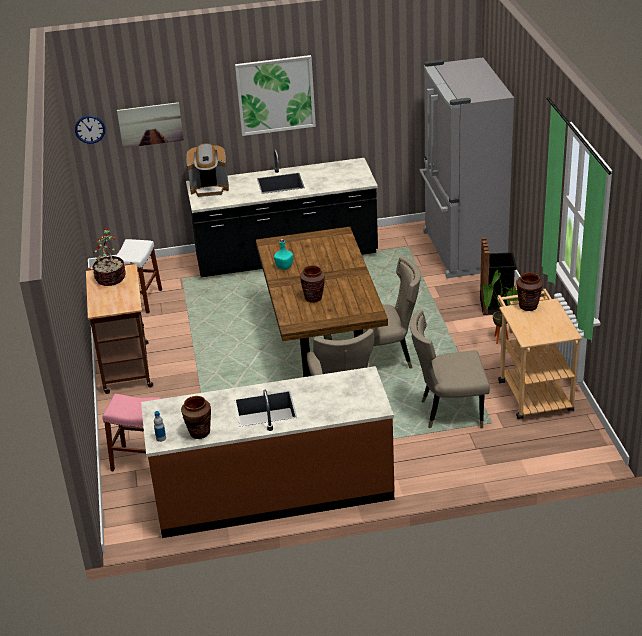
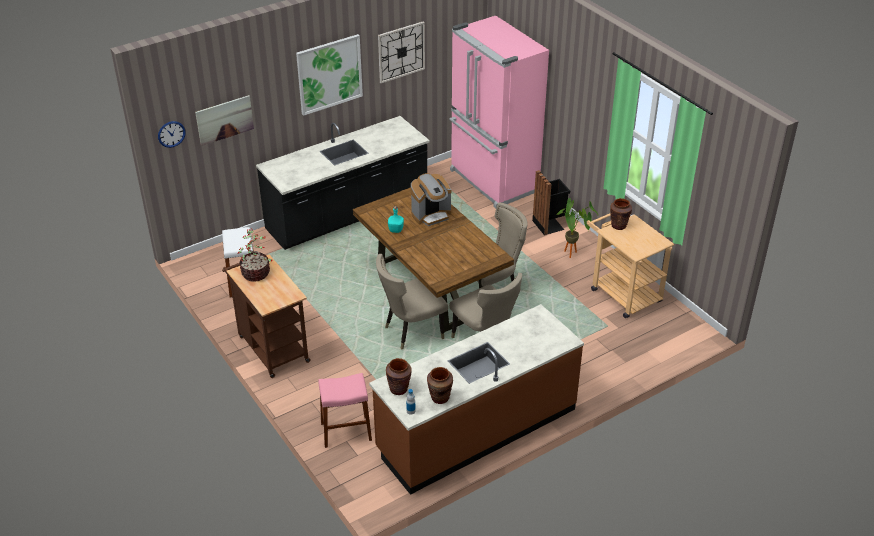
camera: 25 degrees left, 5 degrees up
(209, 188) = (283, 168): coffee machine -> coffee machine (431, 215)
(313, 298) = (441, 253): brown vase -> brown vase (399, 389)
(366, 84) = (401, 52): none -> wall clock
(448, 412) = (570, 325): beige chair -> beige chair (411, 332)
(462, 251) = (492, 181): grey fridge -> pink fridge

